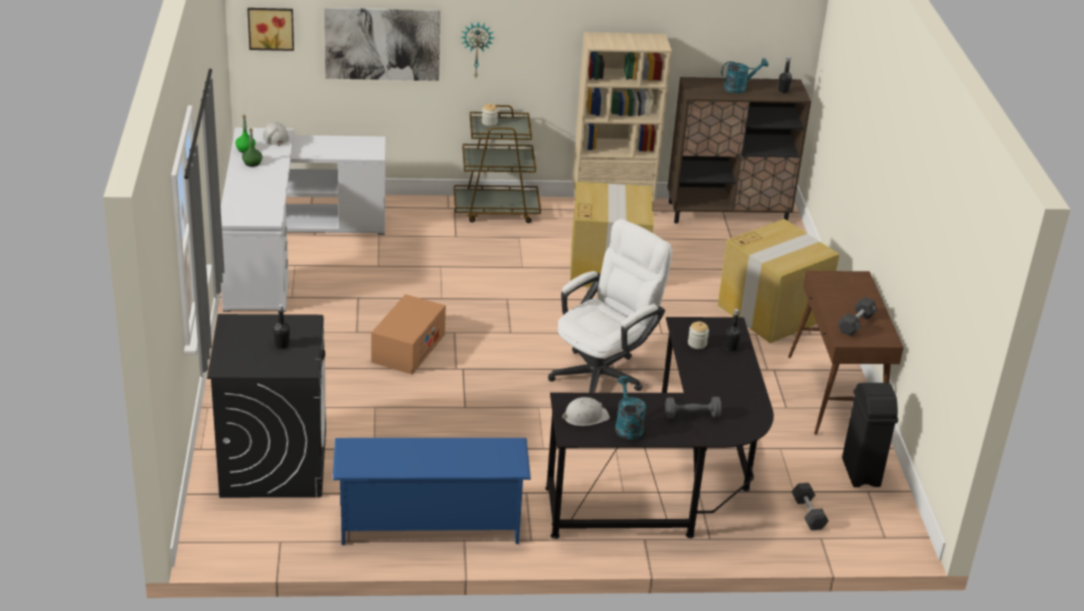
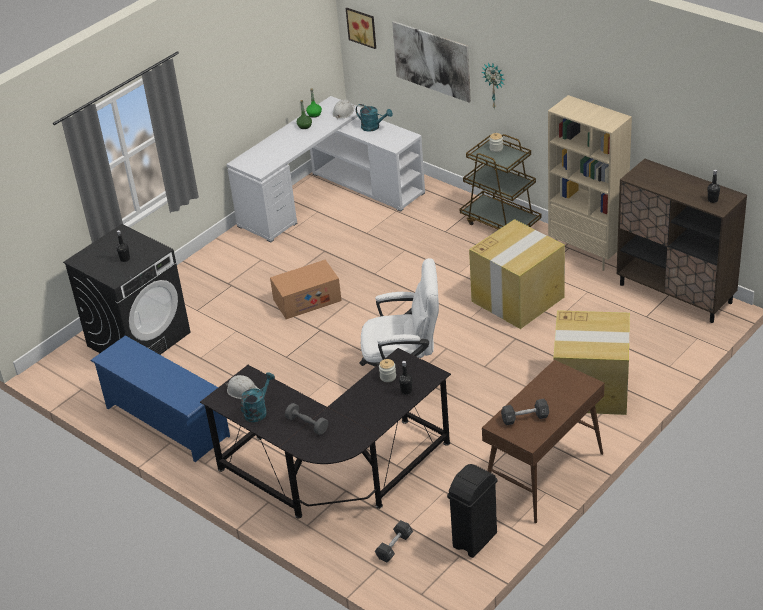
camera: 50 degrees right, 5 degrees up
(739, 88) = (679, 184): turquoise watering can -> turquoise watering can (373, 127)

